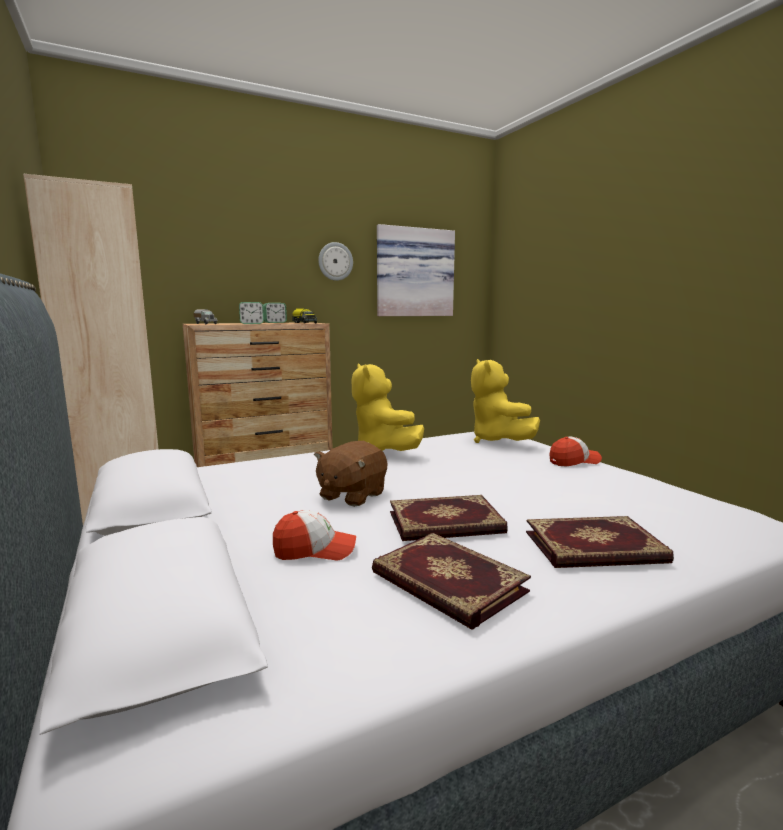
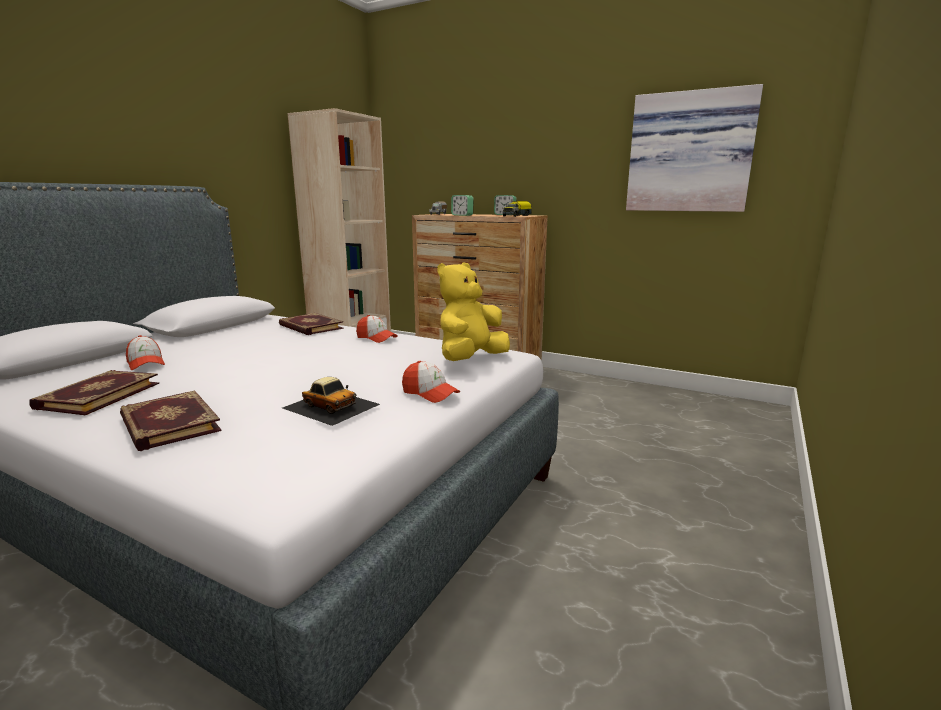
camera: 55 degrees right, 5 degrees up
(335, 261) = (583, 147): wall clock -> none
(351, 495) = (252, 352): brown plush toy -> none
(383, 451) = (376, 338): yellow plush toy -> cap
(445, 523) = (202, 379): book -> book (310, 327)
(592, 486) = (331, 405): none -> toy car

